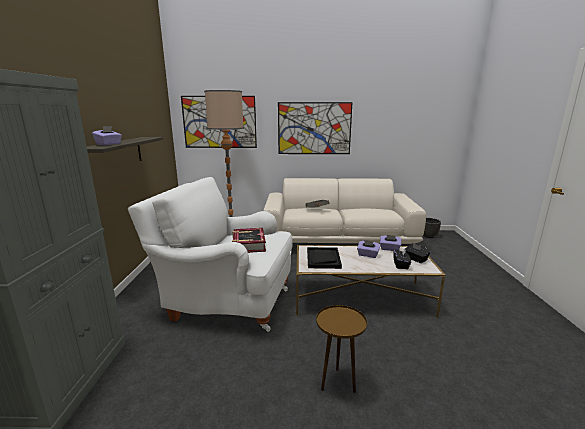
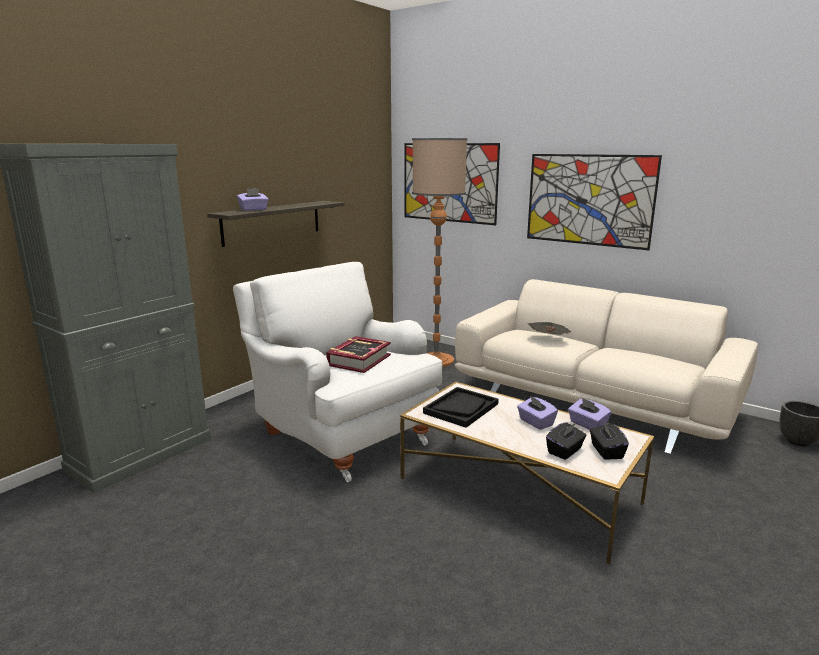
camera: 35 degrees right, 0 degrees up
(337, 383) = (354, 568): brown side table -> none

